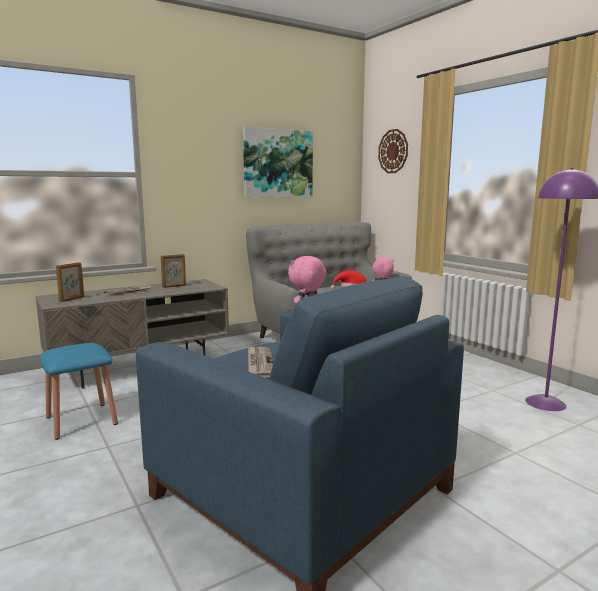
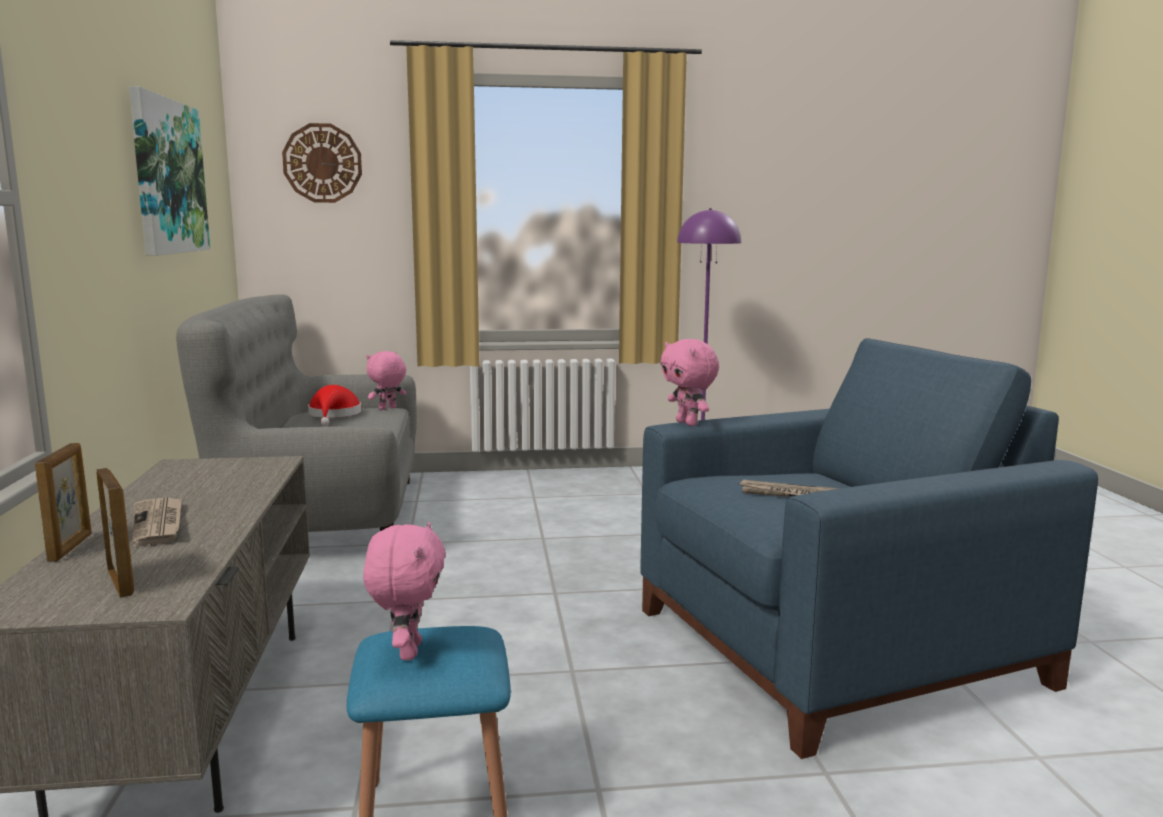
camera: 65 degrees left, 0 degrees up
(70, 347) = (407, 651): none -> pink plush toy
(174, 286) = (190, 485): picture frame -> picture frame (71, 547)

